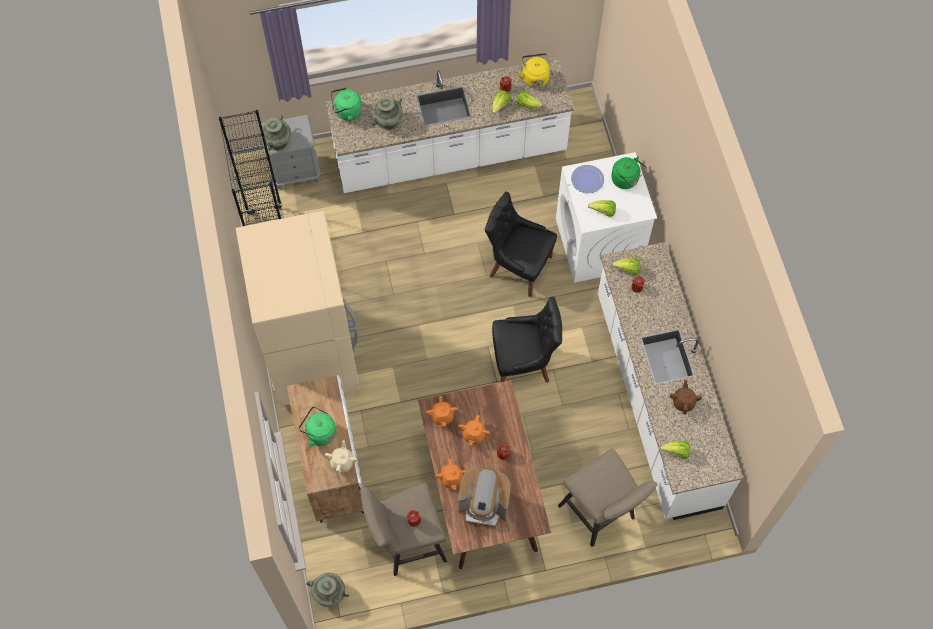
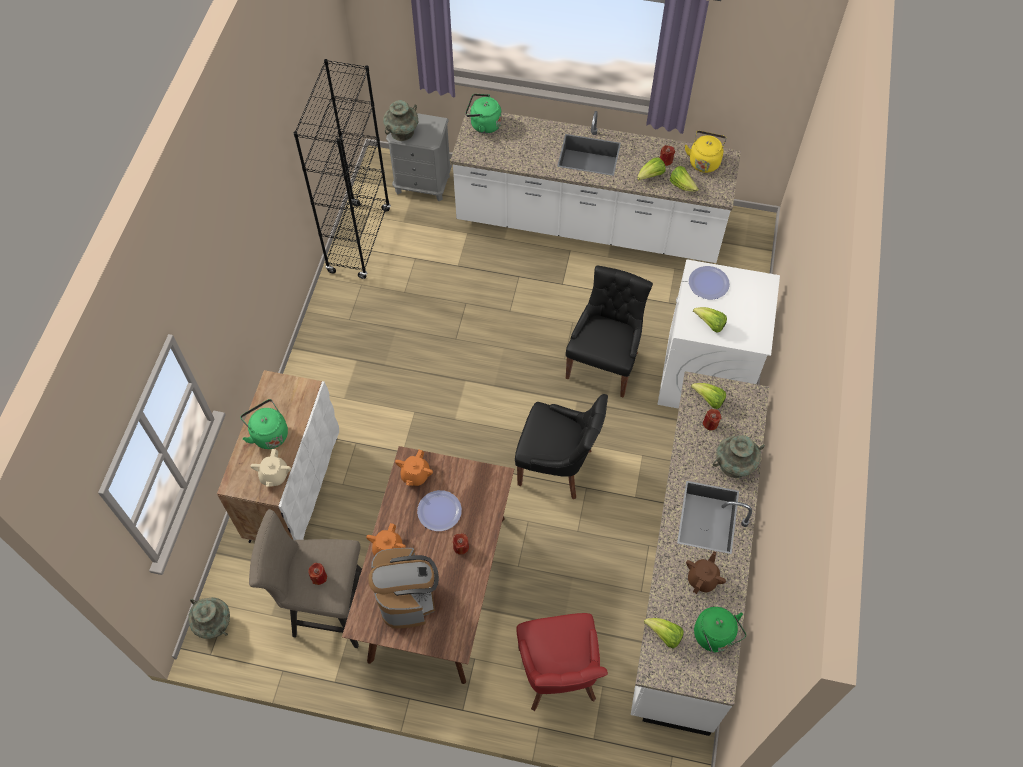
camera: 25 degrees right, 5 degrees down
(312, 357) = (337, 367): beige fridge -> none
(342, 462) = (274, 475): beige teapot -> beige teapot turned 150 degrees clockwise
(388, 121) = (521, 148): turquoise vase -> turquoise vase (734, 465)
(474, 434) = (439, 511): orange teapot -> plate
(484, 506) = (407, 597): coffee machine -> coffee machine turned 135 degrees counterclockwise
(518, 266) = (604, 363): black chair -> black chair turned 60 degrees clockwise
(600, 515) = (558, 675): beige stool -> red chair
(626, 180) = (754, 301): green kettle -> green kettle (715, 636)

